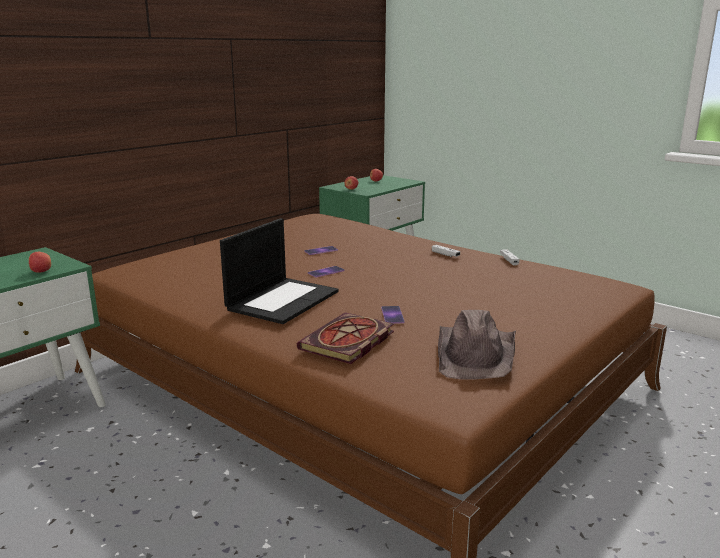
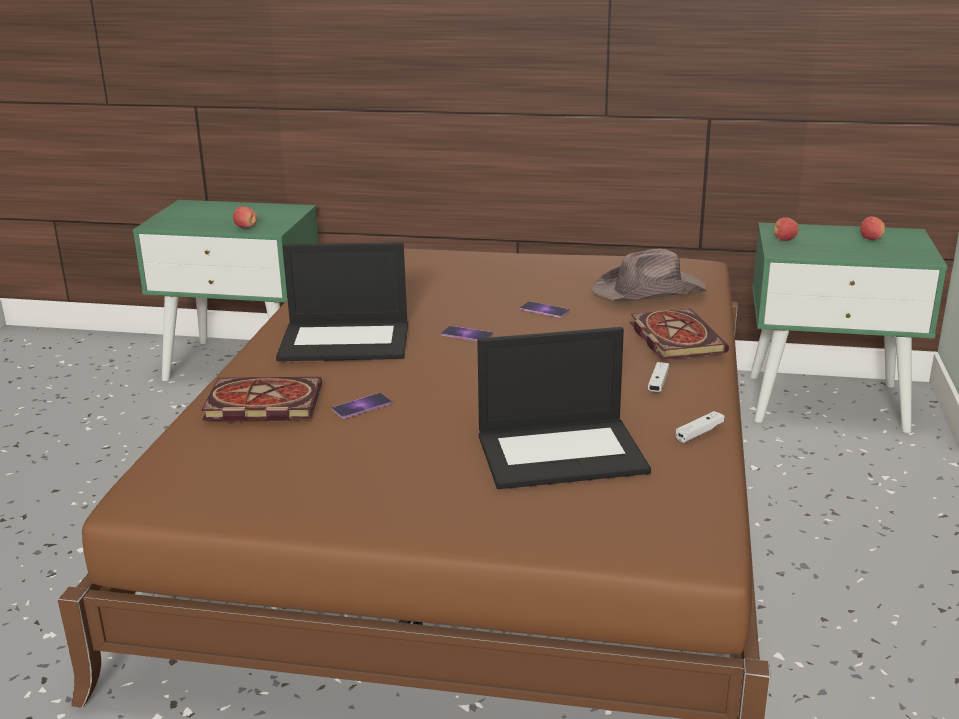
camera: 60 degrees right, 5 degrees up
(400, 239) = (674, 337): none -> book
(476, 355) = (288, 482): brown hat -> brown hat (649, 291)
(505, 286) = (562, 452): none -> laptop

